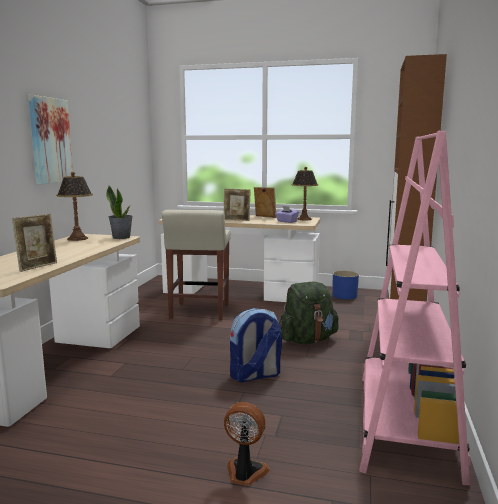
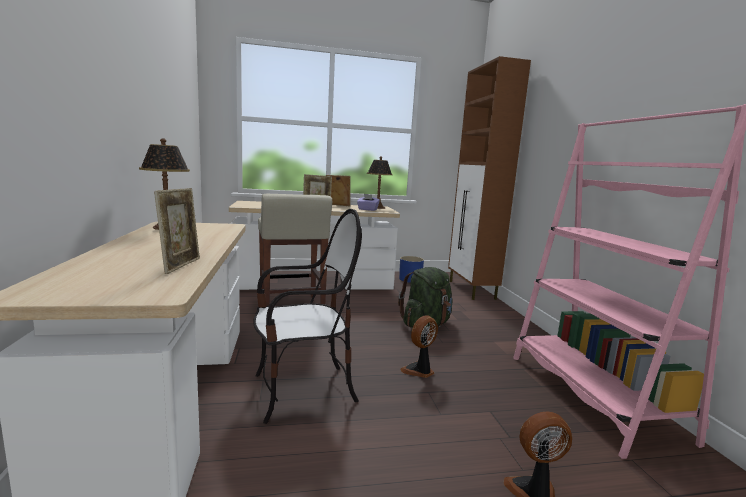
camera: 25 degrees left, 0 degrees up
(50, 140) = (125, 93): picture -> none
(121, 237) = (224, 225): potted plant -> none
(146, 375) = (303, 391): none -> chair
(255, 376) = (419, 371): backpack -> fan

